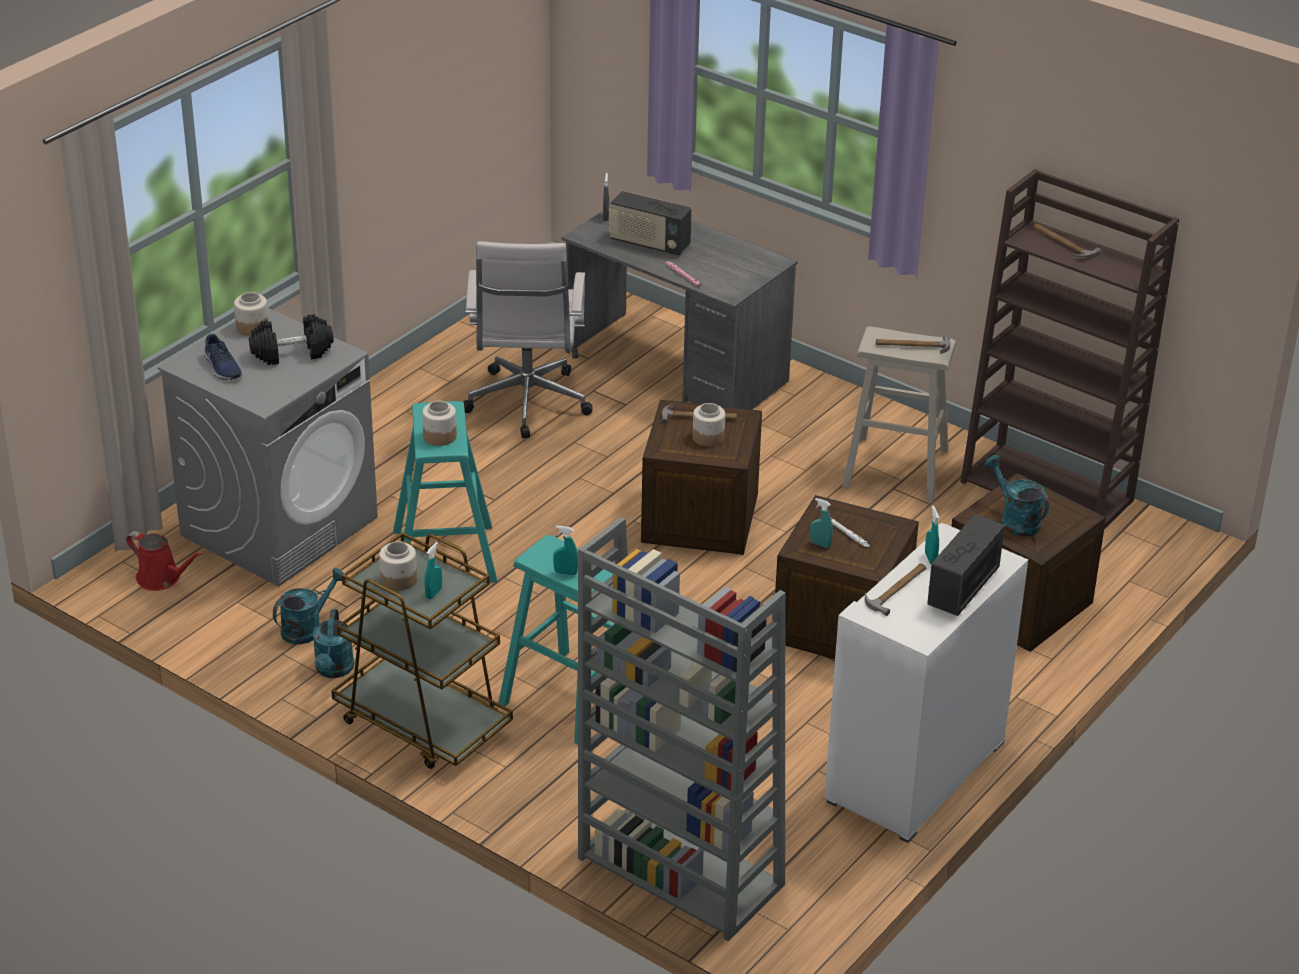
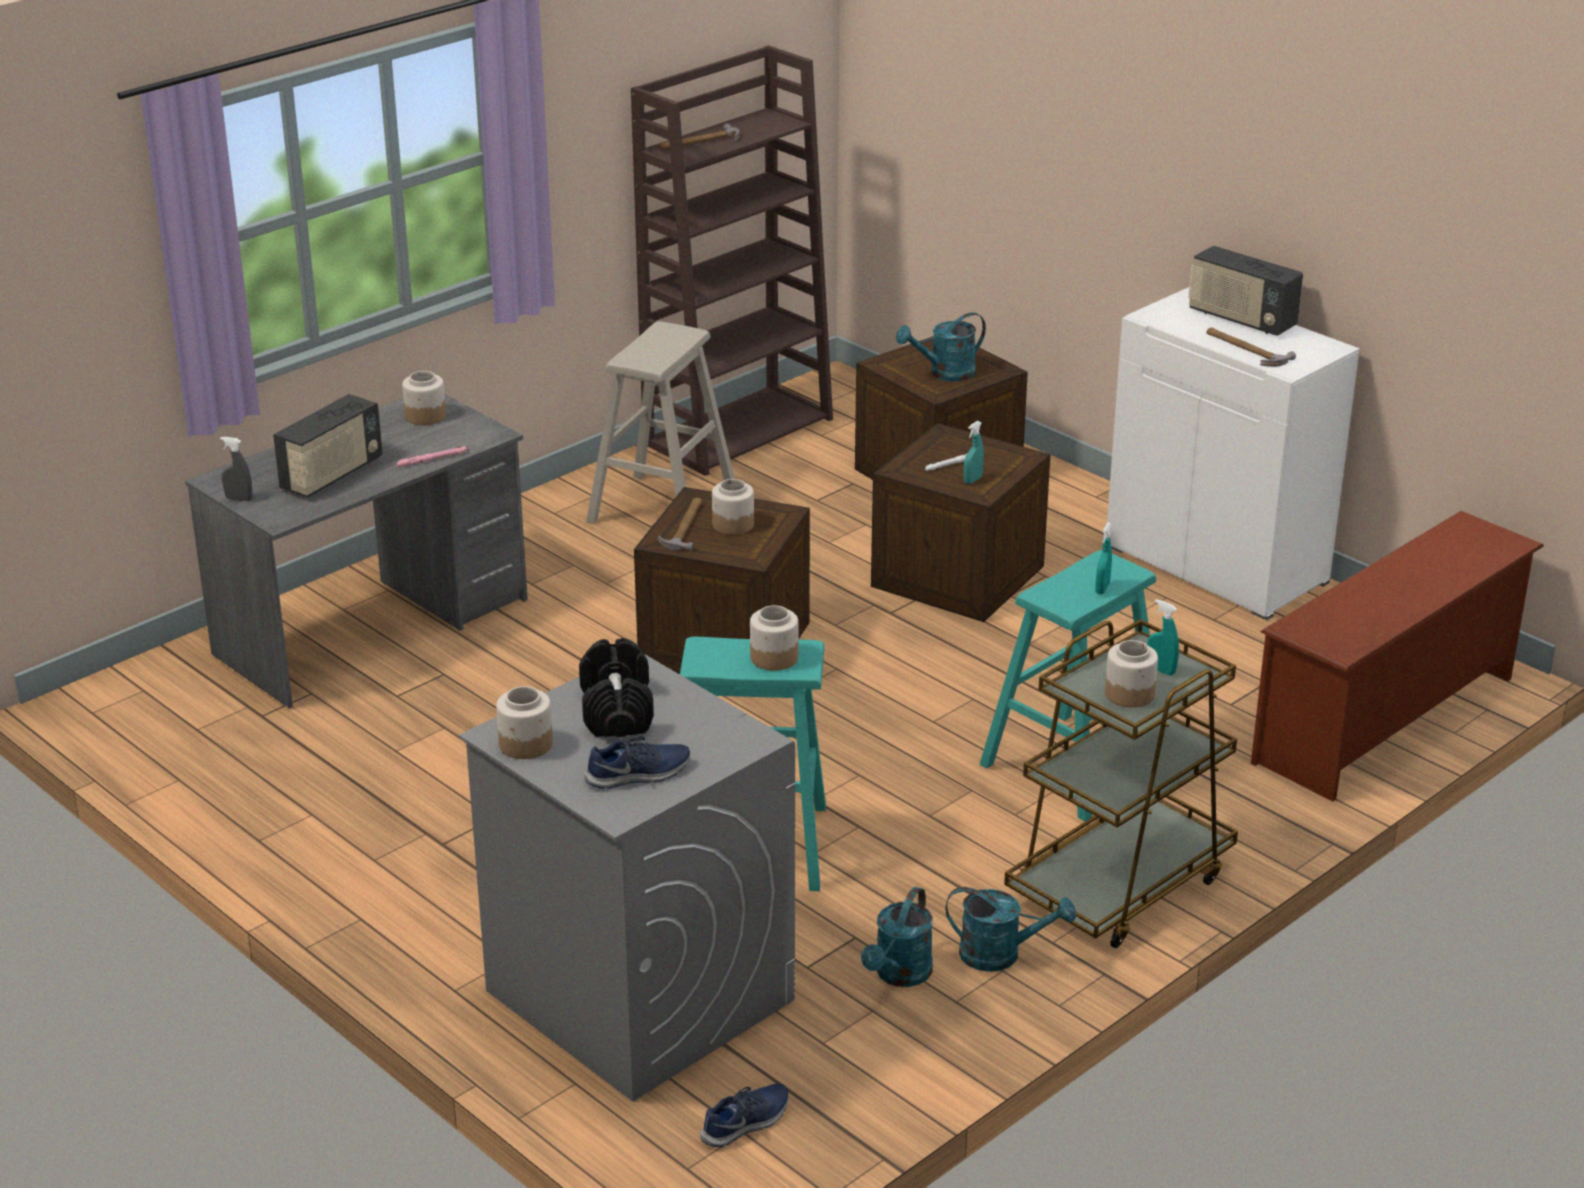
camera: 80 degrees left, 5 degrees down
(162, 579) = (747, 1123): red watering can -> blue shoe
(307, 628) = (899, 975): turquoise watering can -> turquoise watering can turned 120 degrees counterclockwise
(527, 406) = (410, 752): white office chair -> none
(678, 871) = (1387, 721): grey bookcase -> brown shoe rack
(749, 264) = (425, 416): none -> jar
(912, 346) = (663, 343): hammer -> none
(930, 558) = (1190, 328): turquoise spray bottle -> none

